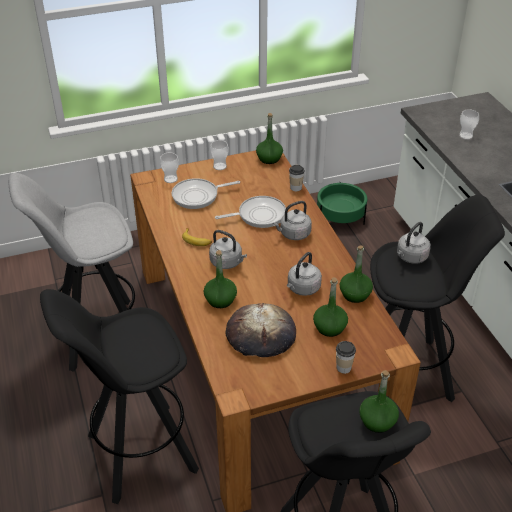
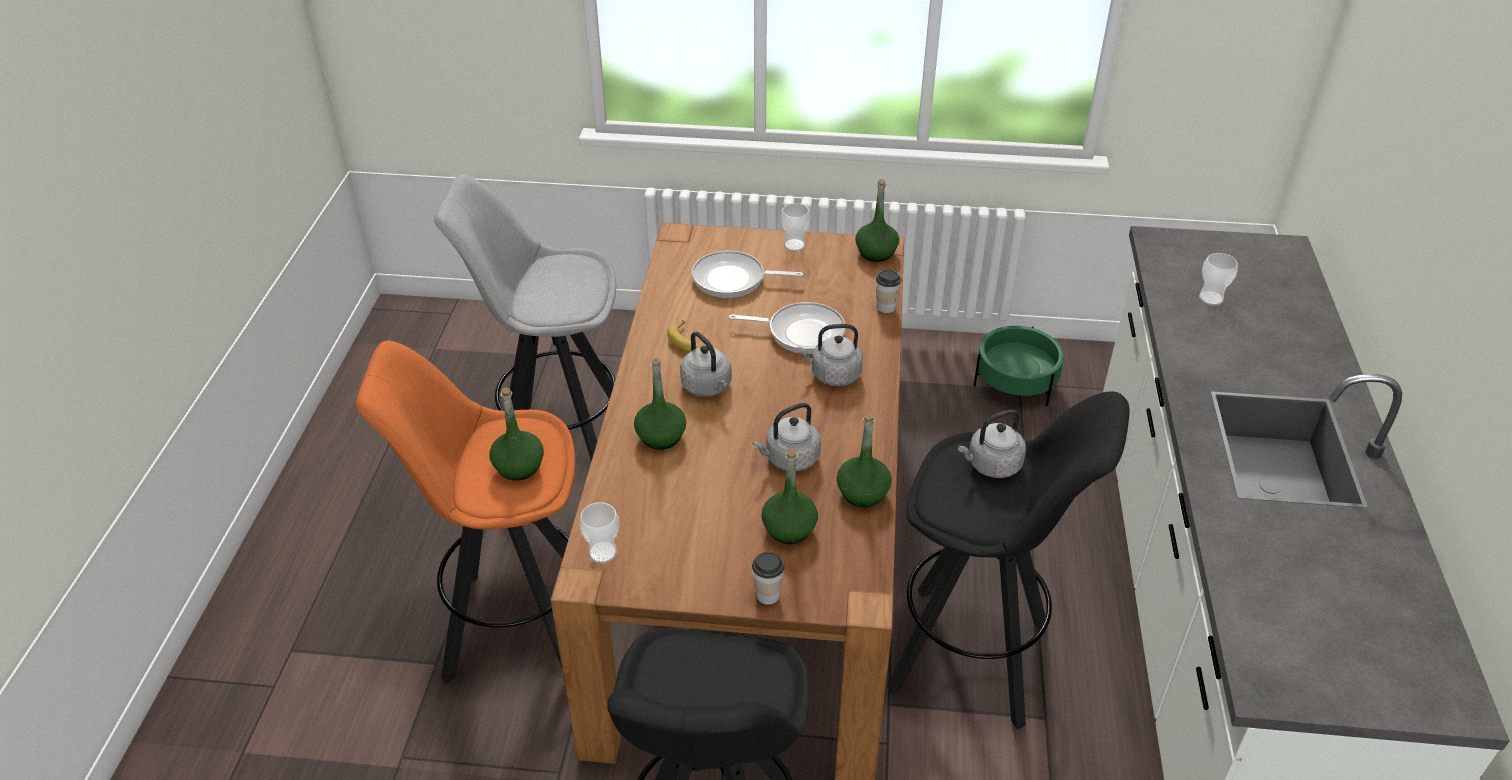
camera: 25 degrees right, 0 degrees up
(138, 453) = (513, 626): black stool -> orange stool
(170, 179) = (711, 245): cup -> cup (602, 552)
(260, 334) = (682, 504): bread -> none
(377, 421) = (761, 690): green bottle -> green bottle (519, 466)

